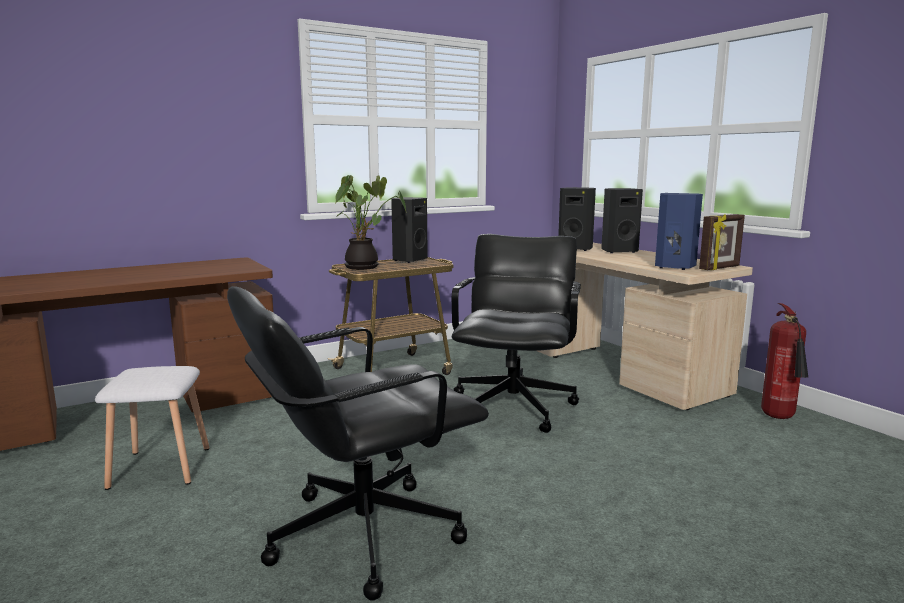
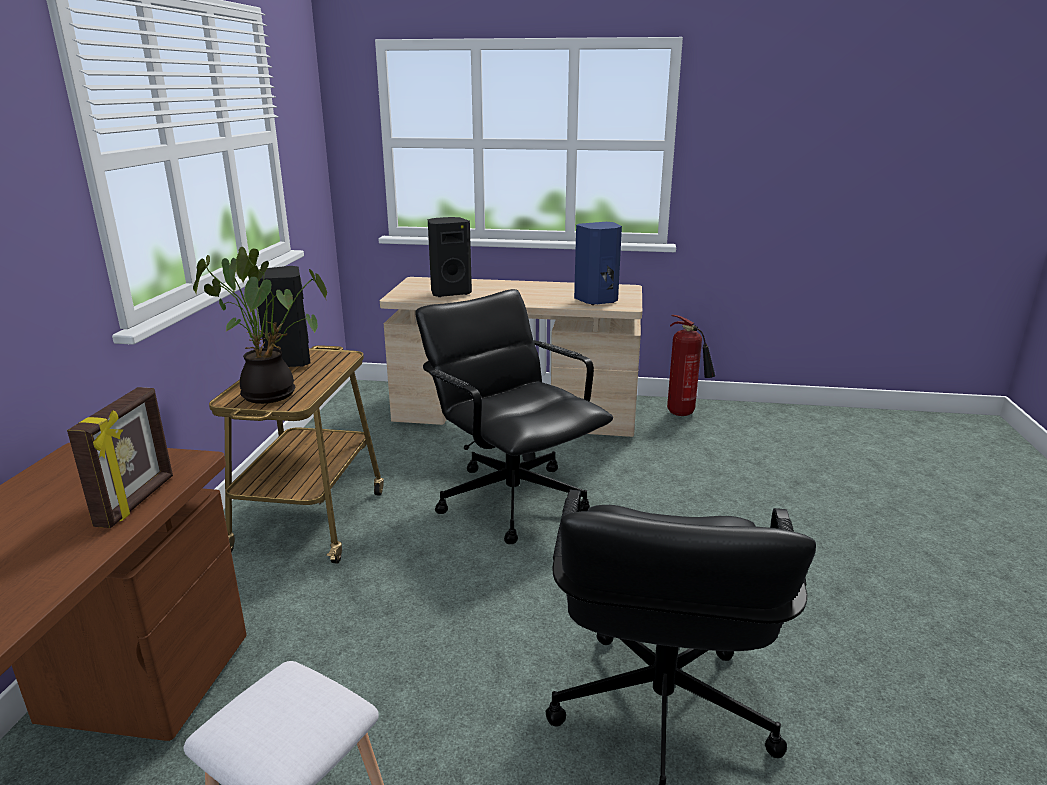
camera: 50 degrees left, 10 degrees up
(618, 251) = (495, 287): black speaker -> none
(720, 268) = (627, 292): picture frame -> picture frame (137, 501)

